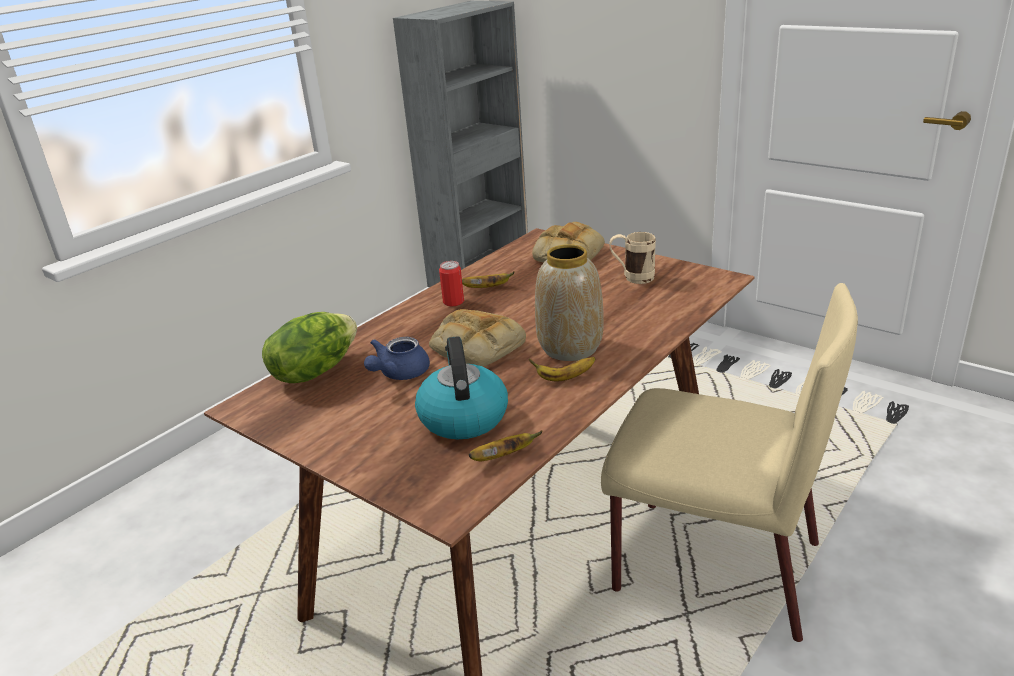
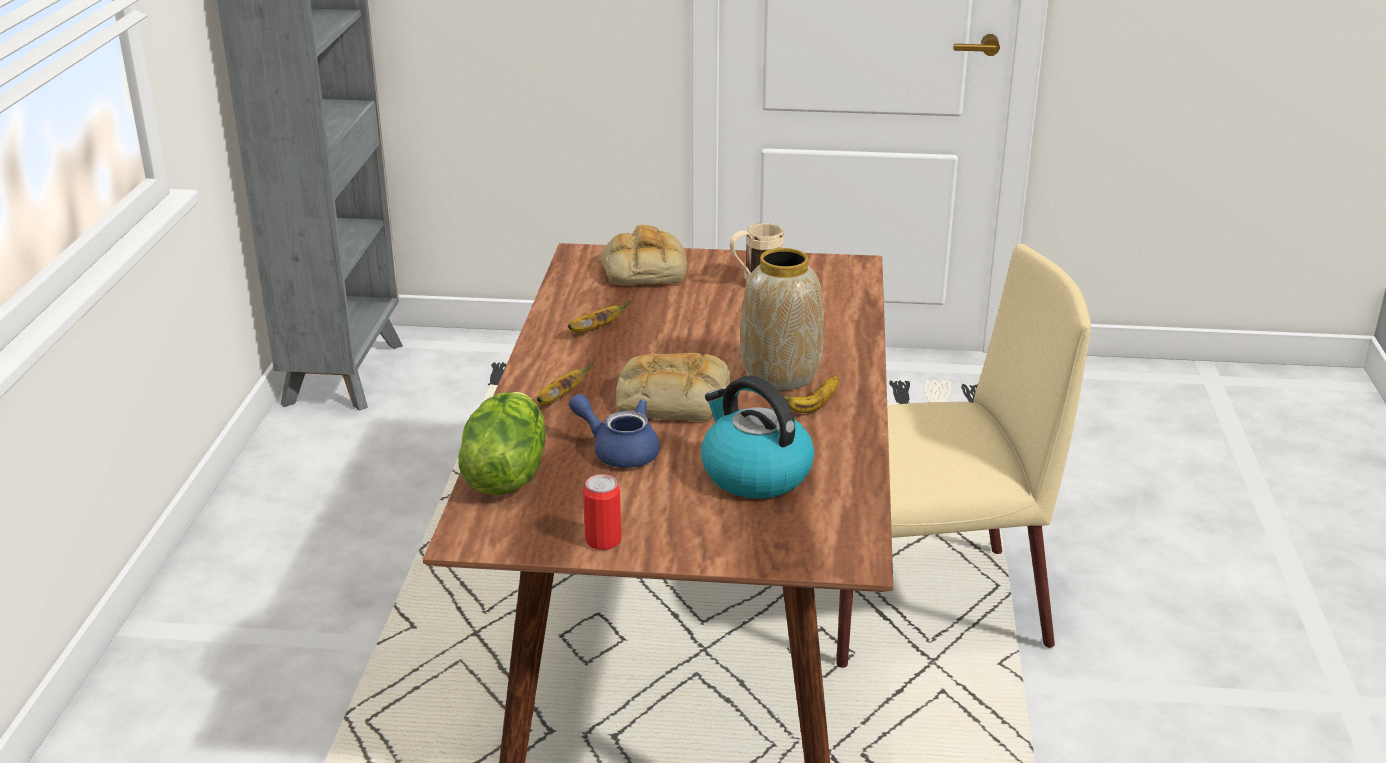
camera: 35 degrees left, 0 degrees up
(399, 374) = (619, 451): blue teapot -> blue teapot turned 120 degrees clockwise
(453, 302) = (573, 355): can -> can (603, 540)
(503, 456) = (845, 497): banana -> banana (560, 398)

